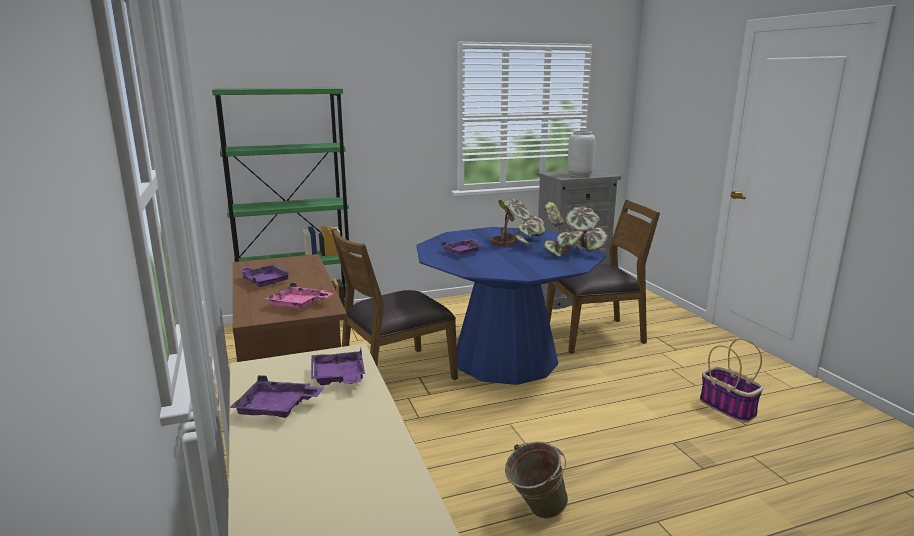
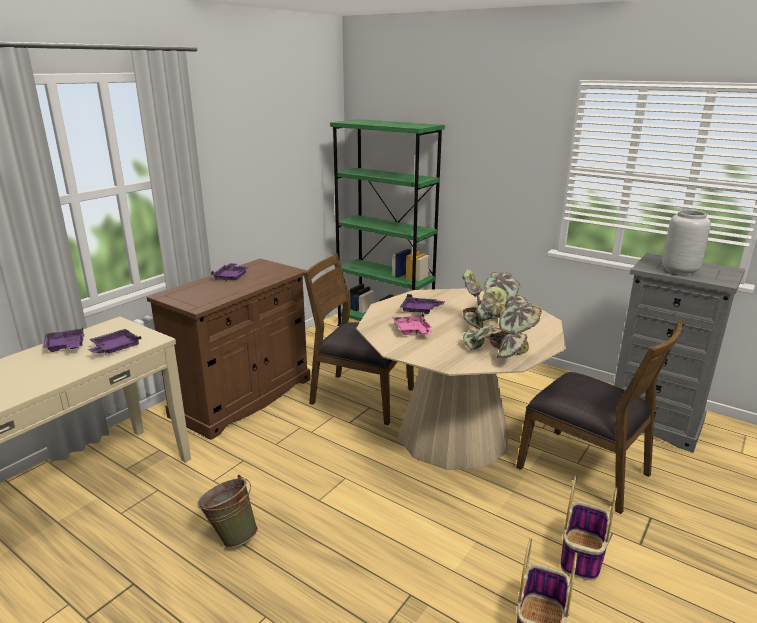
camera: 55 degrees right, 5 degrees up
(299, 305) = (198, 298): pink tray -> pink tray (412, 331)
(505, 359) = (453, 435): blue dining table -> beige dining table
(675, 369) = (582, 556): none -> basket

